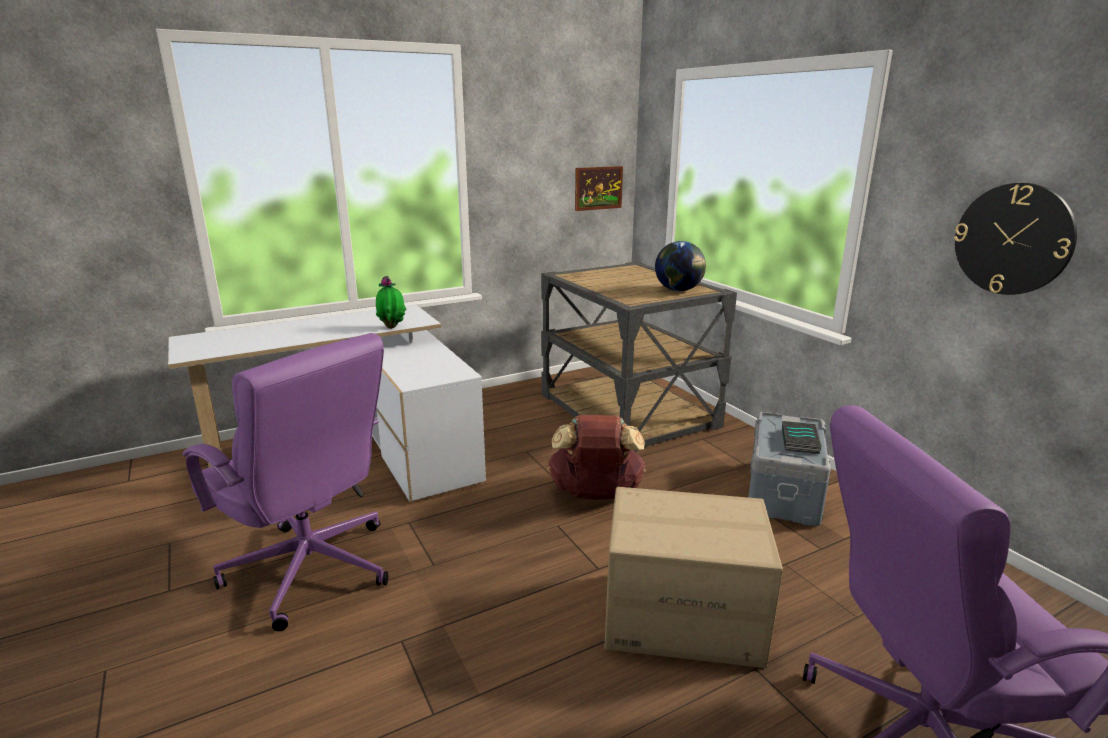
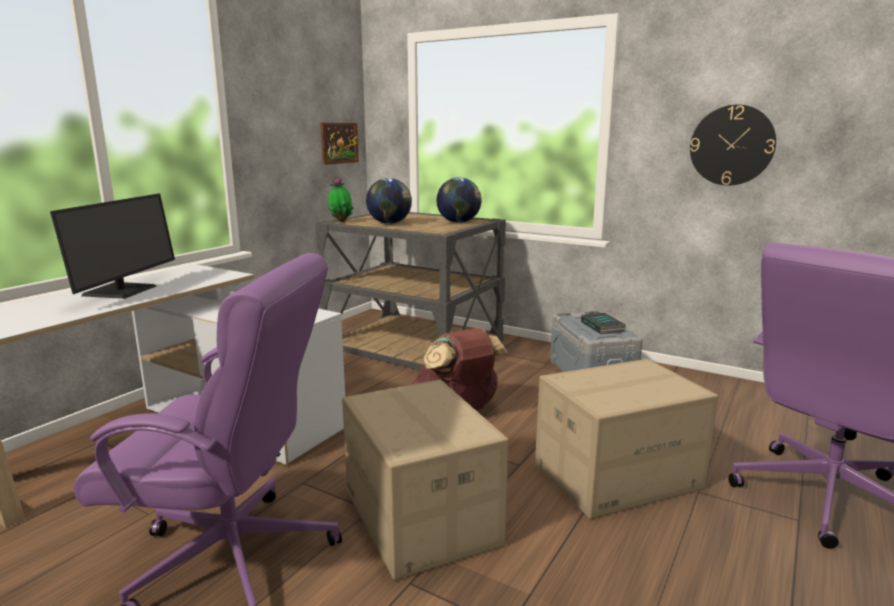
camera: 30 degrees left, 5 degrees down
(330, 325) = (121, 291): none -> monitor
(392, 327) = (203, 283): potted plant -> potted plant (341, 221)
(463, 586) = (419, 517): none -> cardboard box
(607, 283) = (390, 223): none -> globe

